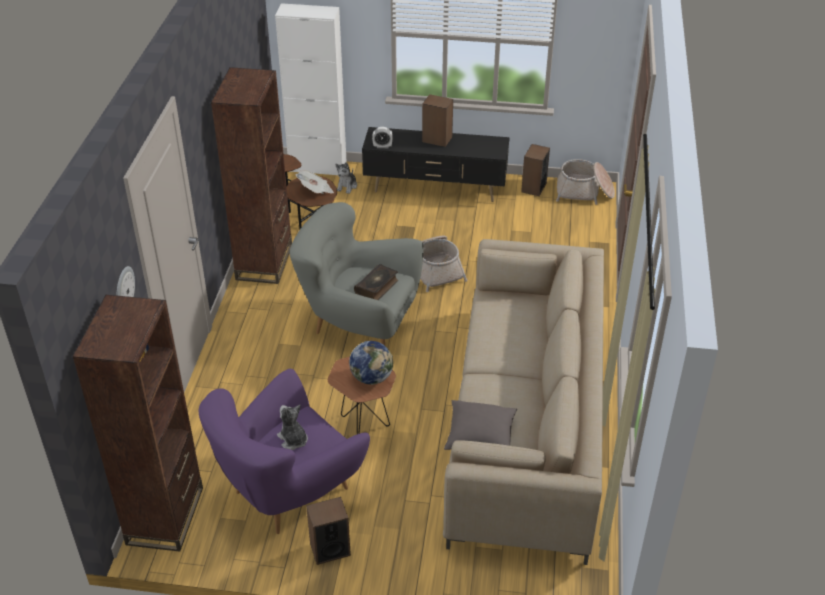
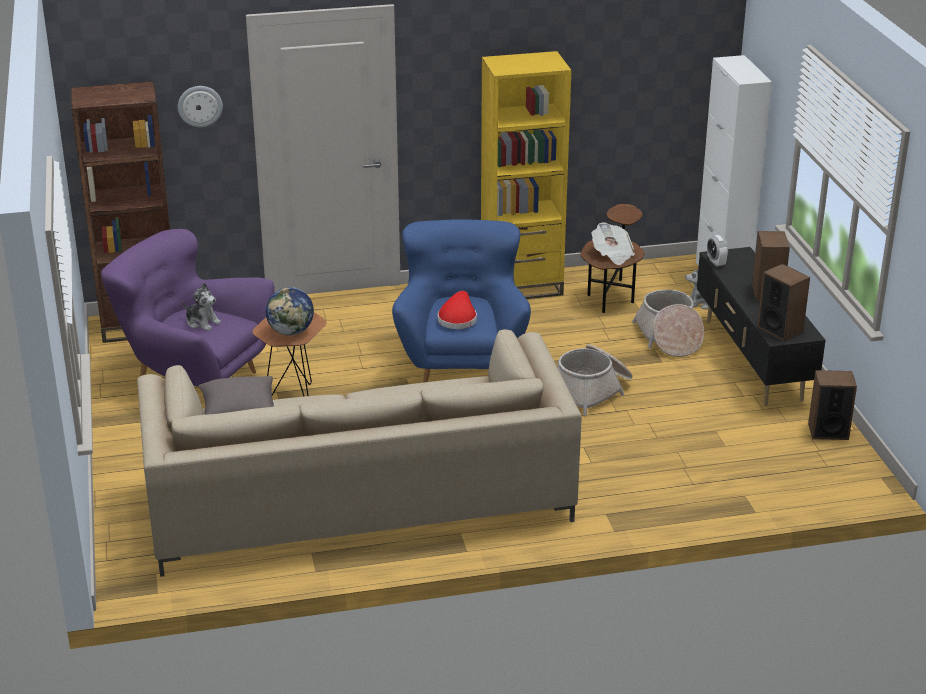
camera: 70 degrees right, 10 degrees down
(264, 262) = (521, 287): brown bookcase -> yellow bookcase
(293, 440) = (202, 322): plush toy -> plush toy turned 90 degrees clockwise
(330, 549) = (129, 416): speaker -> speaker (780, 329)
(359, 322) = (461, 362): grey armchair -> blue armchair
(377, 287) = (457, 318): book -> red hat
(584, 192) = (857, 474): basket -> basket (669, 337)

